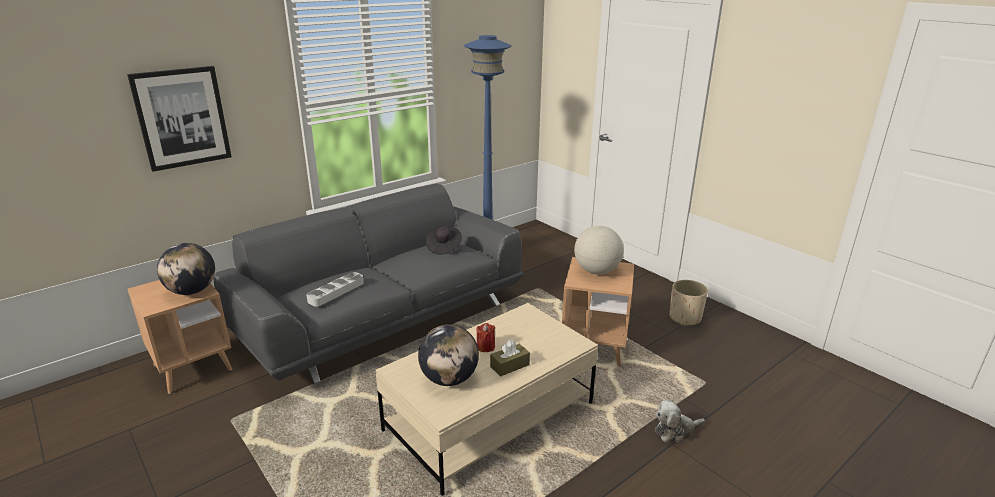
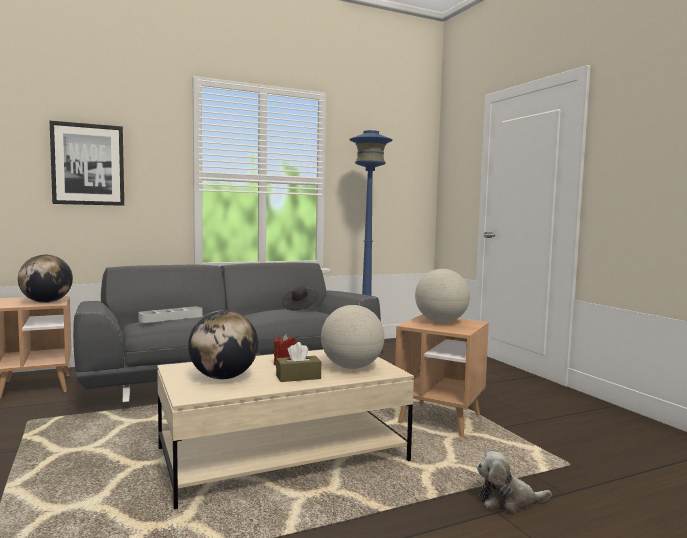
camera: 15 degrees right, 20 degrees down
(543, 341) = (352, 367): none -> globe
(685, 318) = (565, 411): beige planter -> none

